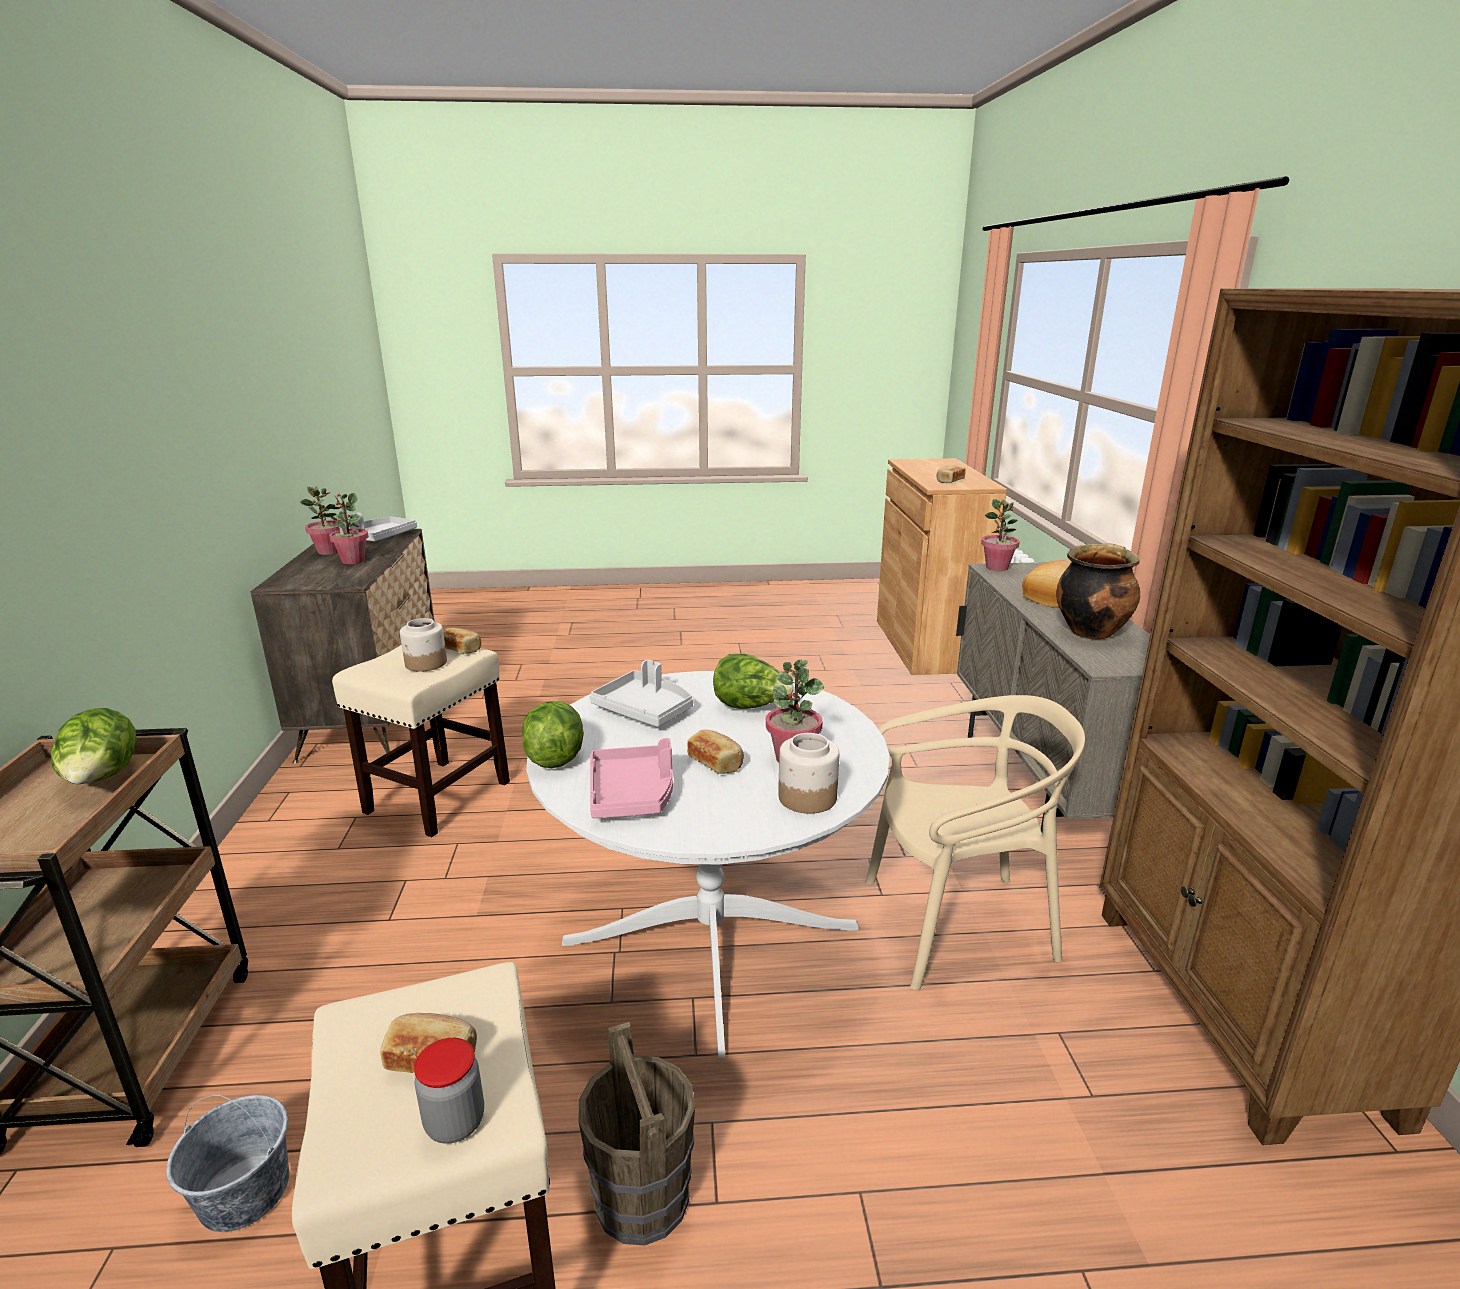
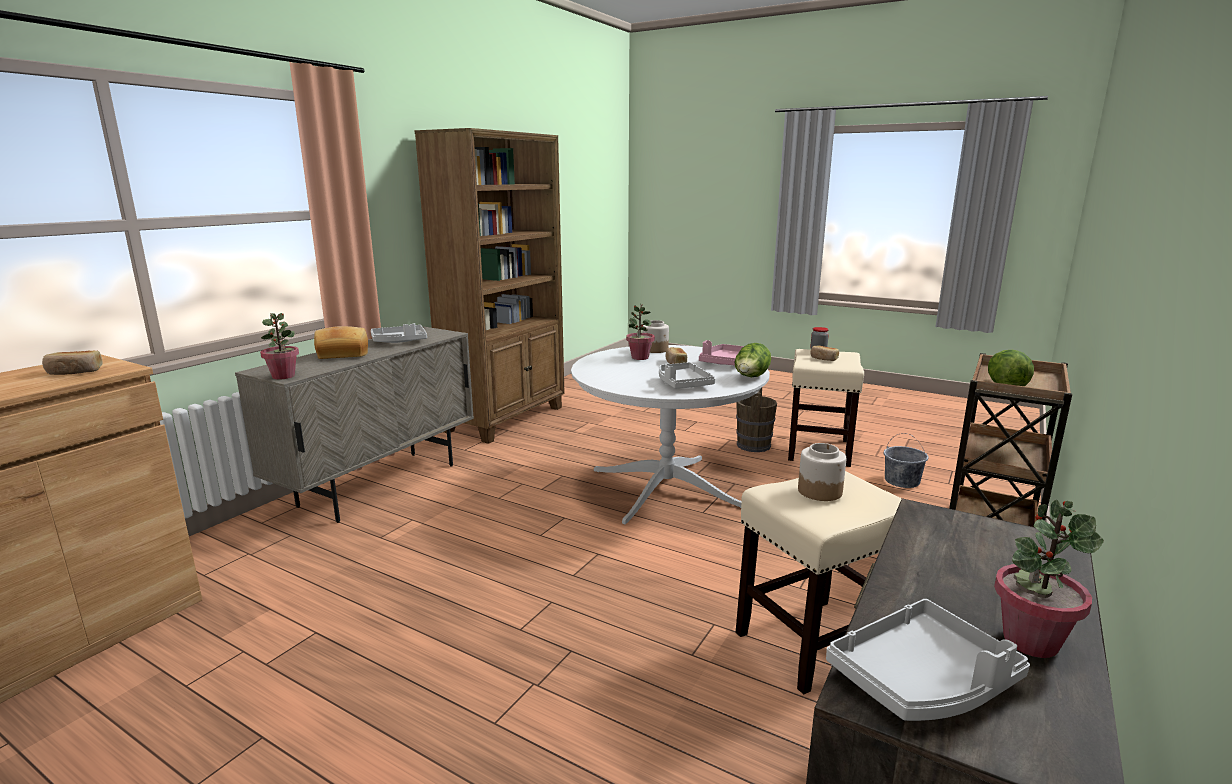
camera: 145 degrees left, 5 degrees down
(353, 561) = (951, 580): potted plant -> none
(461, 649) = (779, 497): bread -> none
(750, 706) = (624, 374): lettuce -> none
(957, 925) = (550, 458): beige chair -> none
(1090, 631) = (400, 341): cooking pot -> grey tray

